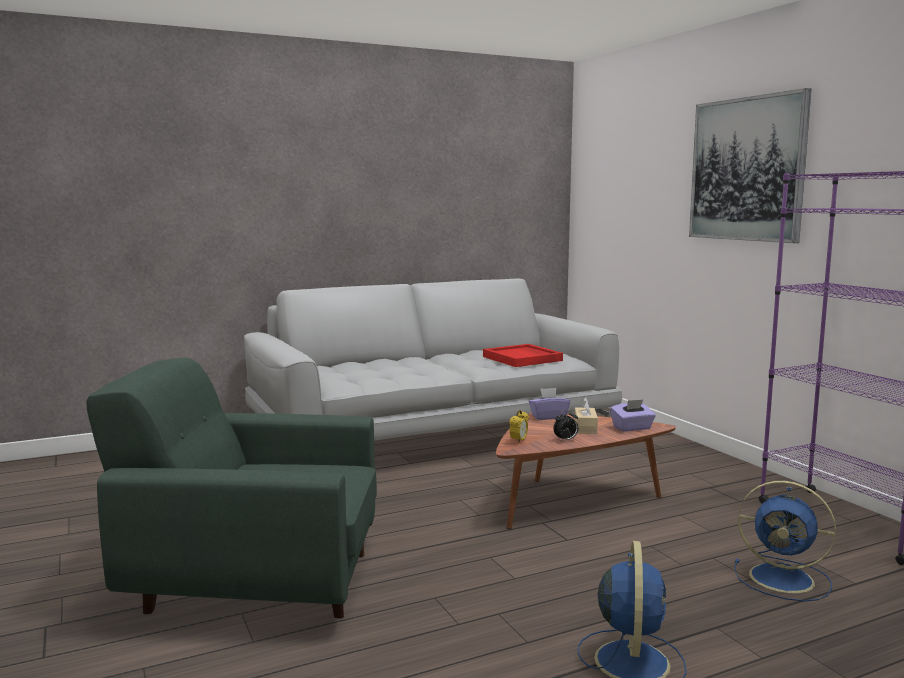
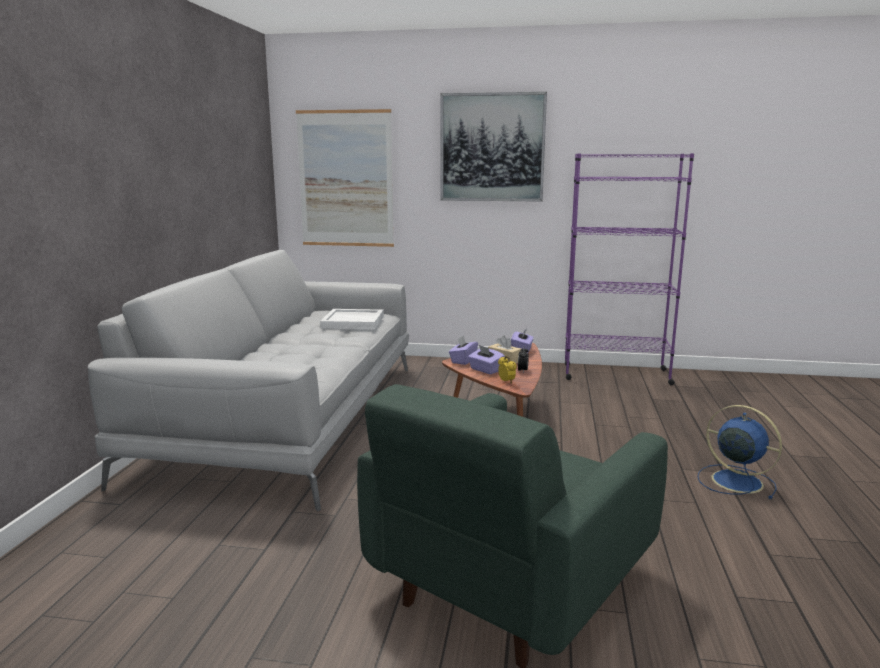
camera: 55 degrees left, 5 degrees up
(523, 358) = (353, 322): red tray -> white tray
(537, 428) = (485, 370): none -> purple tissue box
(617, 209) = (345, 179): none -> picture
(784, 579) = (667, 412): blue fan -> none

